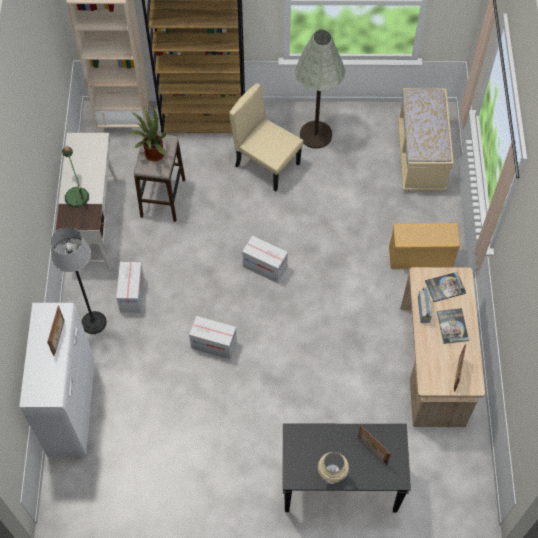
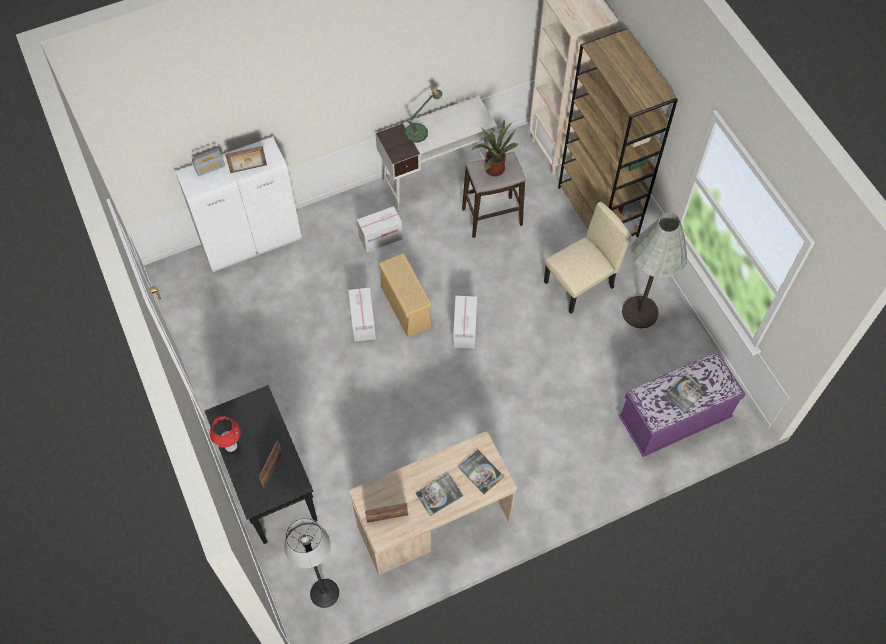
camera: 65 degrees right, 0 degrees up
(93, 322) = (339, 222): floor lamp -> floor lamp (324, 593)
(267, 164) = (579, 285): beige chair -> beige chair turned 45 degrees clockwise
(331, 478) = (231, 446): beige table lamp -> red table lamp
(421, 156) = (674, 419): beige bench -> purple bench
(421, 257) = (552, 465): beige storage box -> beige storage box (407, 307)
(423, 310) = (444, 461): radio -> radio (210, 168)
(429, 124) = (685, 393): none -> book

